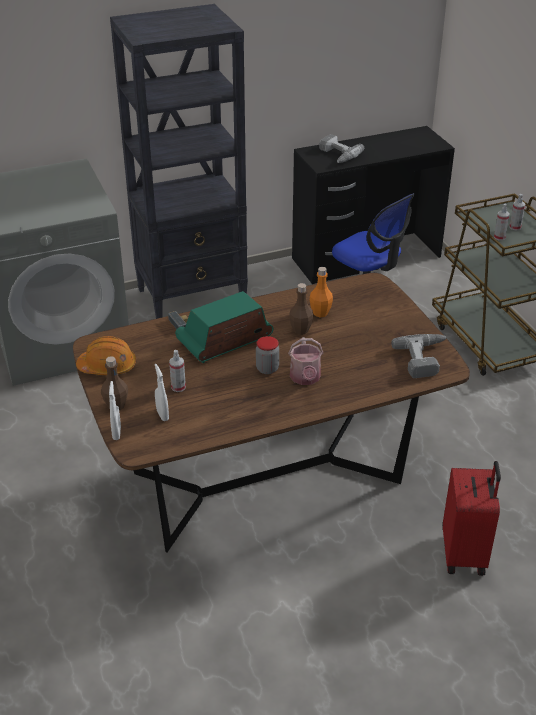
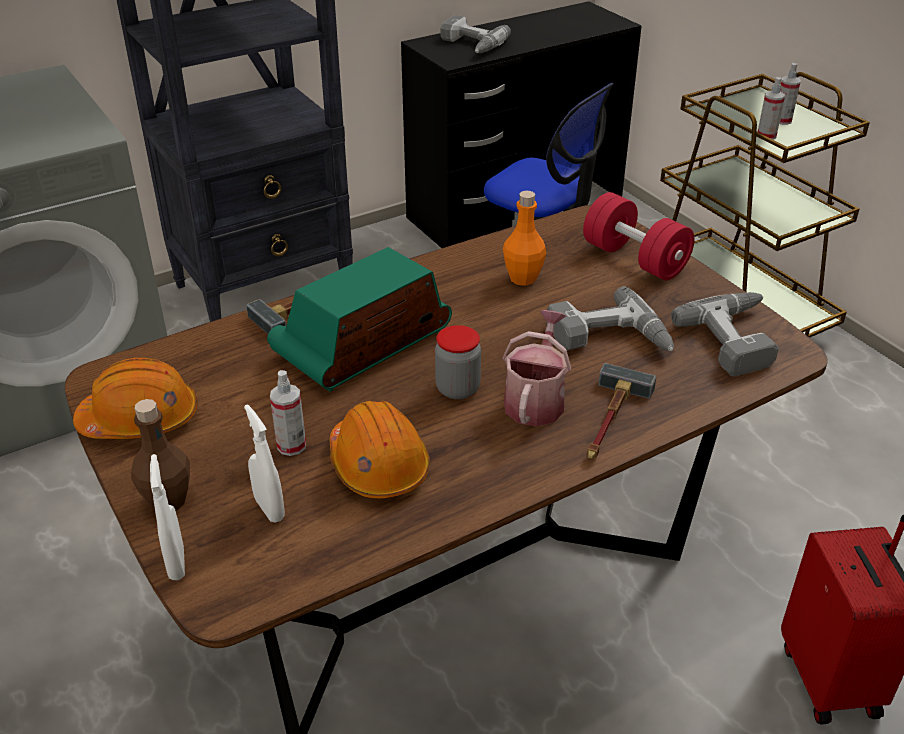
camera: 10 degrees left, 0 degrees up
(218, 401) = (378, 465): none -> orange hard hat
(300, 330) = (497, 311): brown bottle -> none
(305, 378) = (536, 399): watering can -> watering can turned 150 degrees counterclockwise
(339, 393) = (609, 421): none -> hammer
(355, 352) = (609, 339): none -> power drill
(387, 308) = (634, 259): none -> red dumbbell

